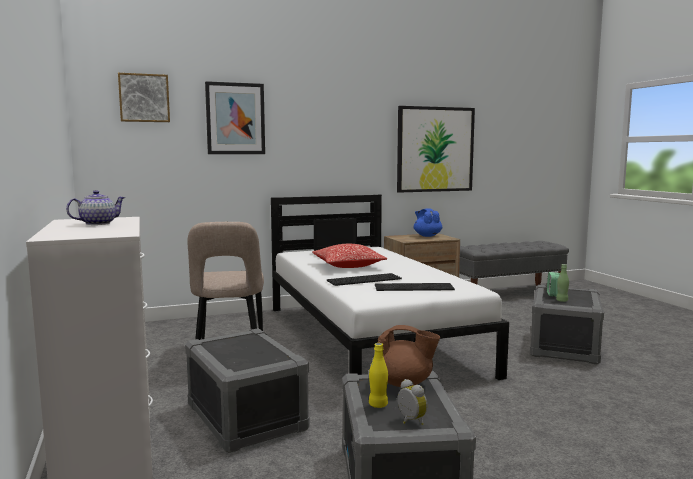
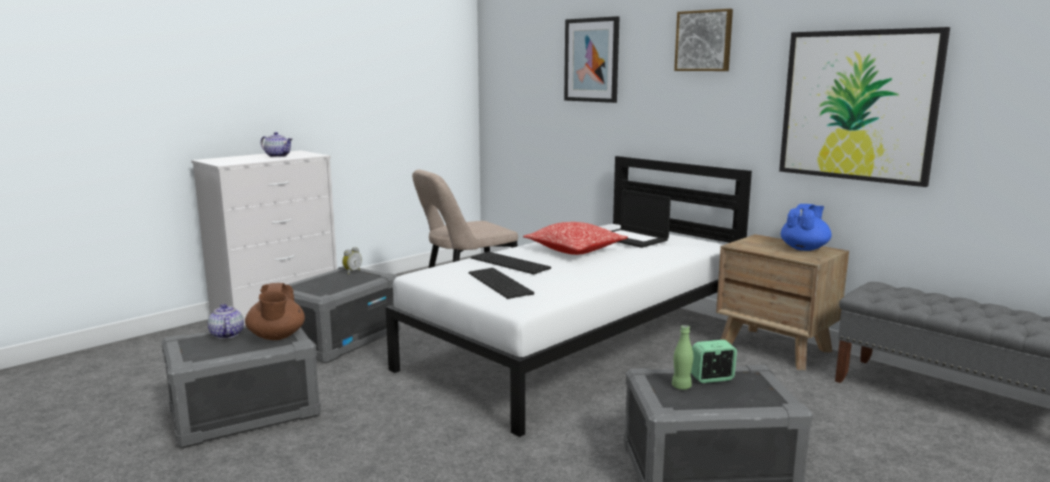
camera: 65 degrees right, 5 degrees up
(144, 98) = (522, 41): picture -> picture (704, 41)
(378, 405) = (226, 335): yellow bottle -> teapot
(410, 421) = (194, 348): alarm clock -> alarm clock (351, 272)

